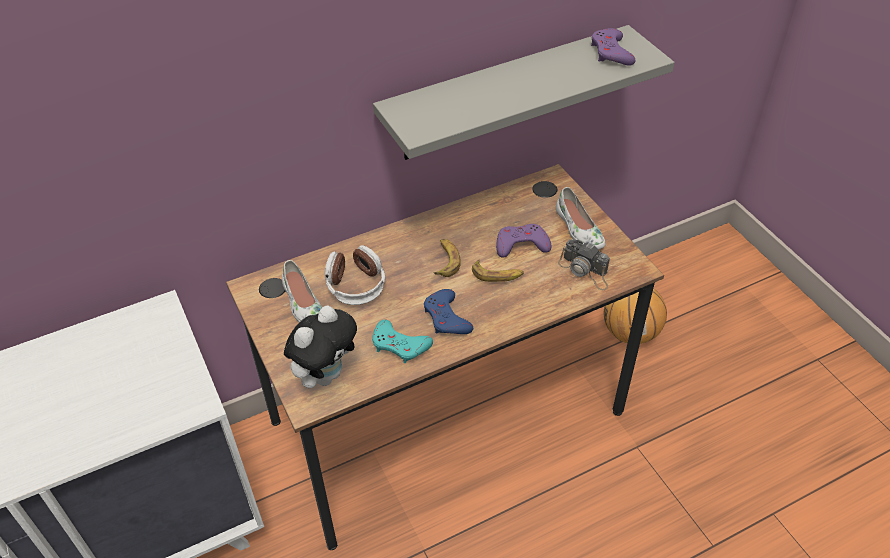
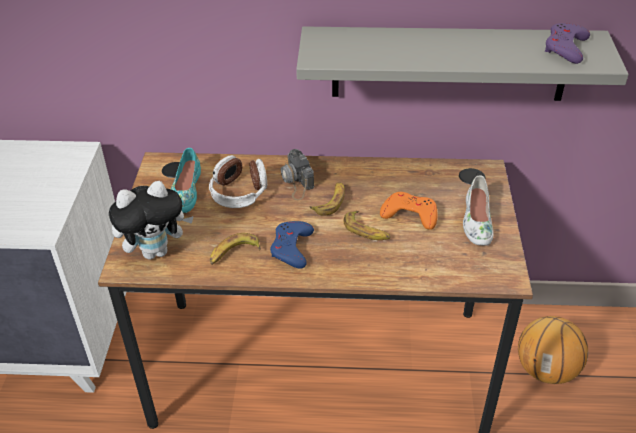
camera: 30 degrees right, 5 degrees down
(303, 305) = (185, 191): white shoe -> turquoise shoe
(400, 345) = (234, 253): turquoise game controller -> banana
(521, 244) = (410, 214): purple game controller -> orange game controller
(585, 271) = (453, 260): camera -> camera (296, 181)

